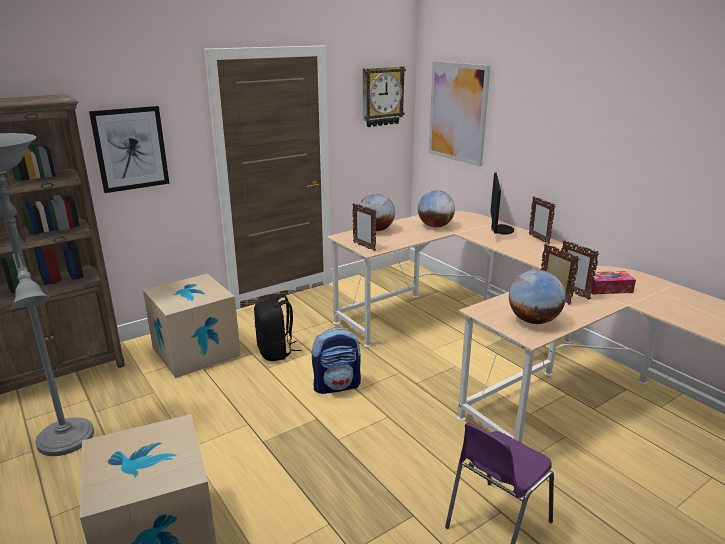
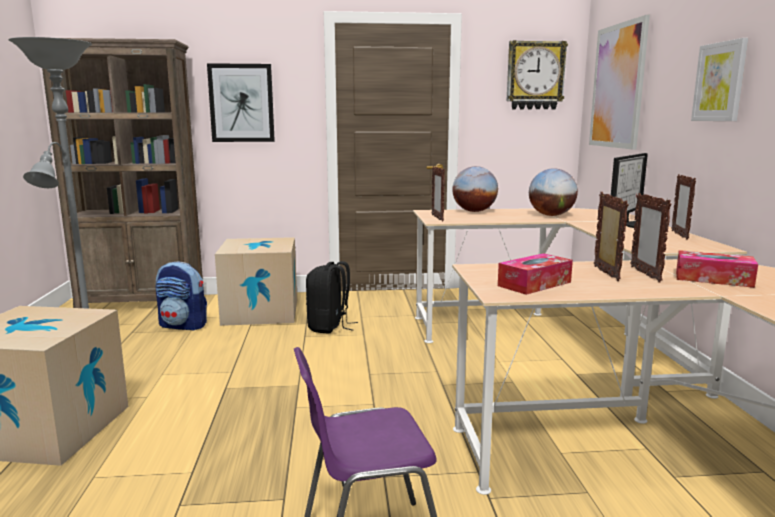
camera: 30 degrees right, 10 degrees down
(337, 385) = (353, 365): backpack -> backpack (183, 325)
(533, 320) = (534, 284): globe -> tissue box
(563, 135) = (720, 82): none -> picture

